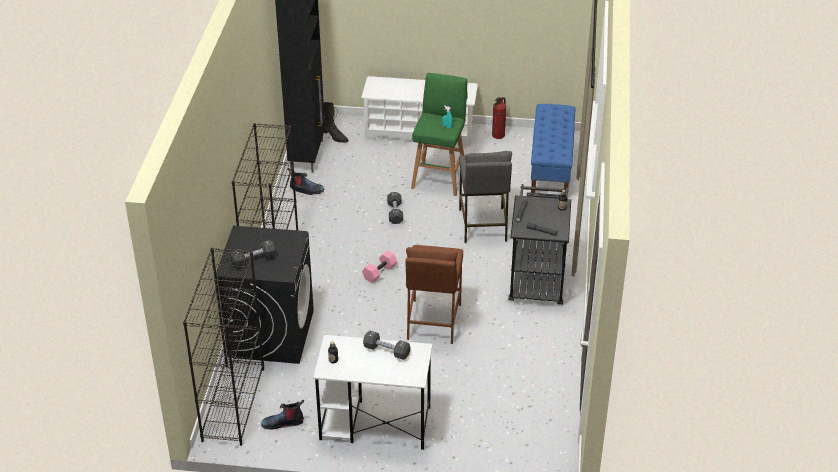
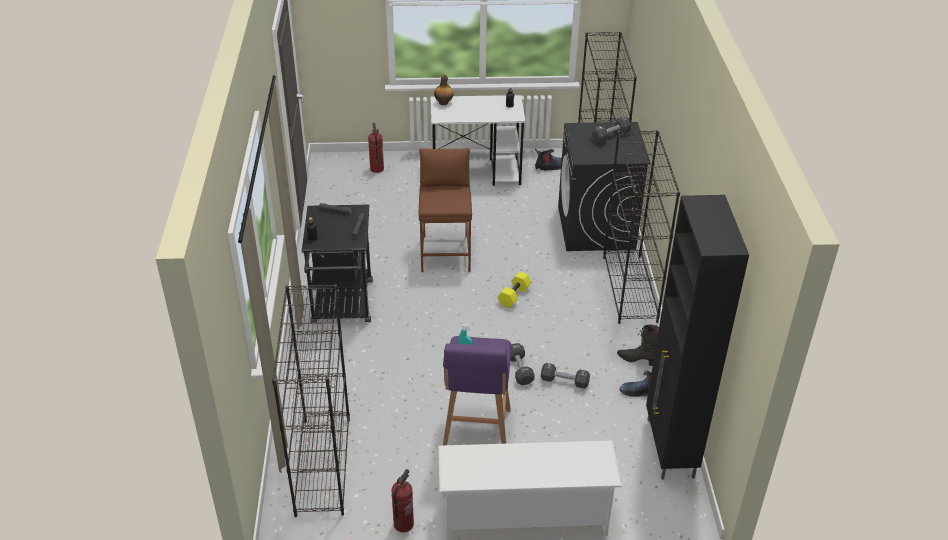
camera: 170 degrees right, 0 degrees up
(334, 137) = (647, 488): black boot -> black boot (637, 360)
(379, 272) = (514, 296): pink dumbbell -> yellow dumbbell
(386, 351) = (468, 114): black dumbbell -> black dumbbell (564, 381)
(411, 373) = (444, 103): none -> bottle
(439, 178) = (476, 430): green stool -> purple stool
(483, 225) = (409, 365): grey stool -> none
(494, 443) = (376, 169): none -> fire extinguisher
(551, 169) = (322, 465): blue bench -> black bookcase

